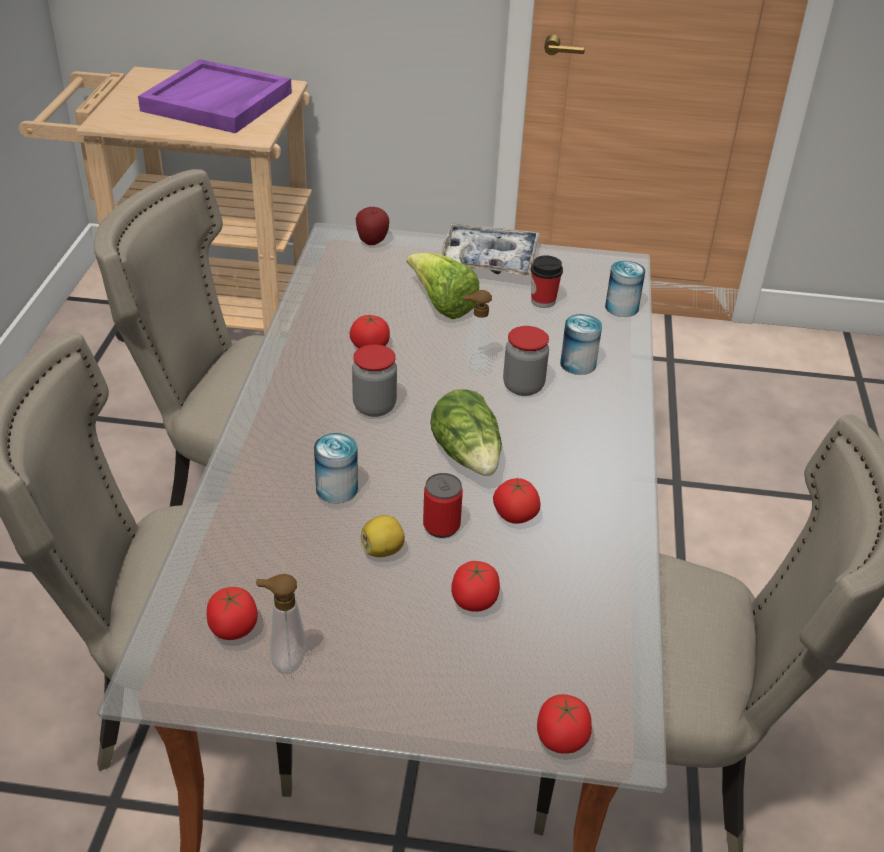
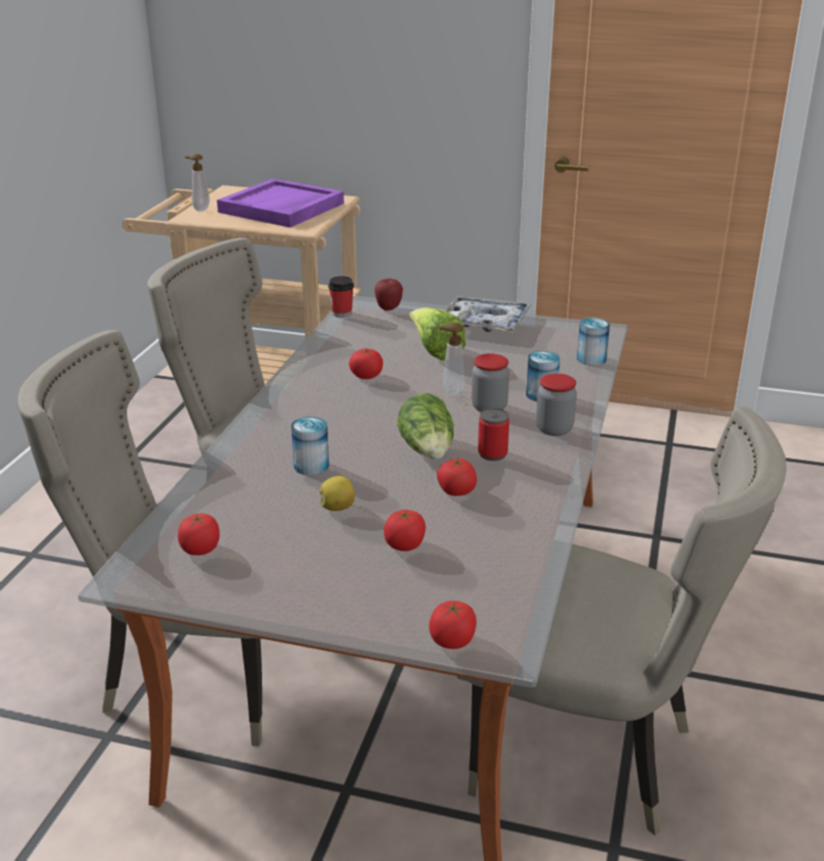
camera: 10 degrees right, 10 degrees down
(285, 661) = (236, 573): soap dispenser -> soap dispenser (199, 209)
(374, 406) = (358, 414): jar -> jar (554, 429)
(441, 526) = (391, 495): can -> can (492, 454)
(543, 301) = (523, 352): cup -> cup (342, 313)

